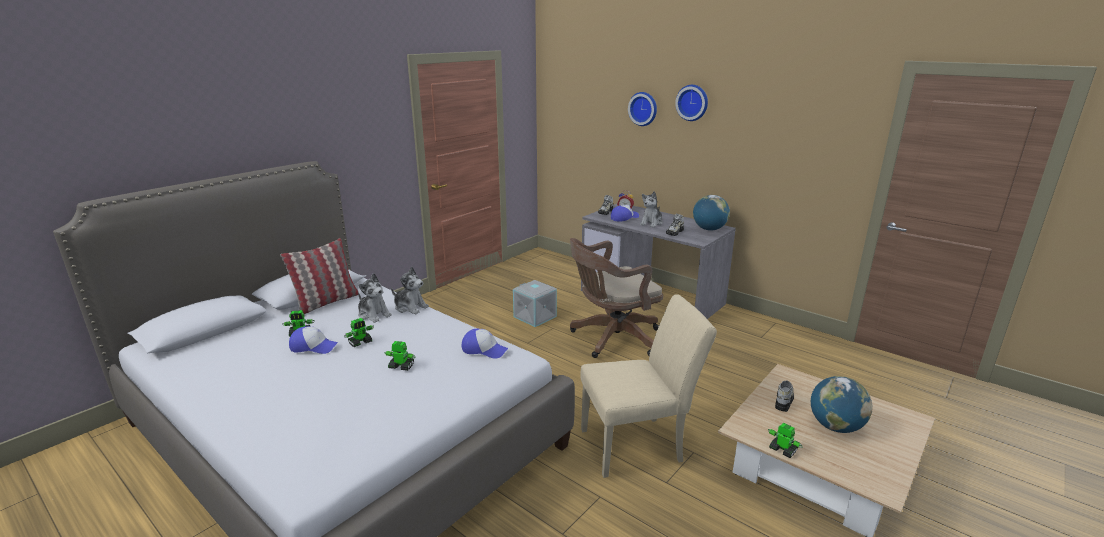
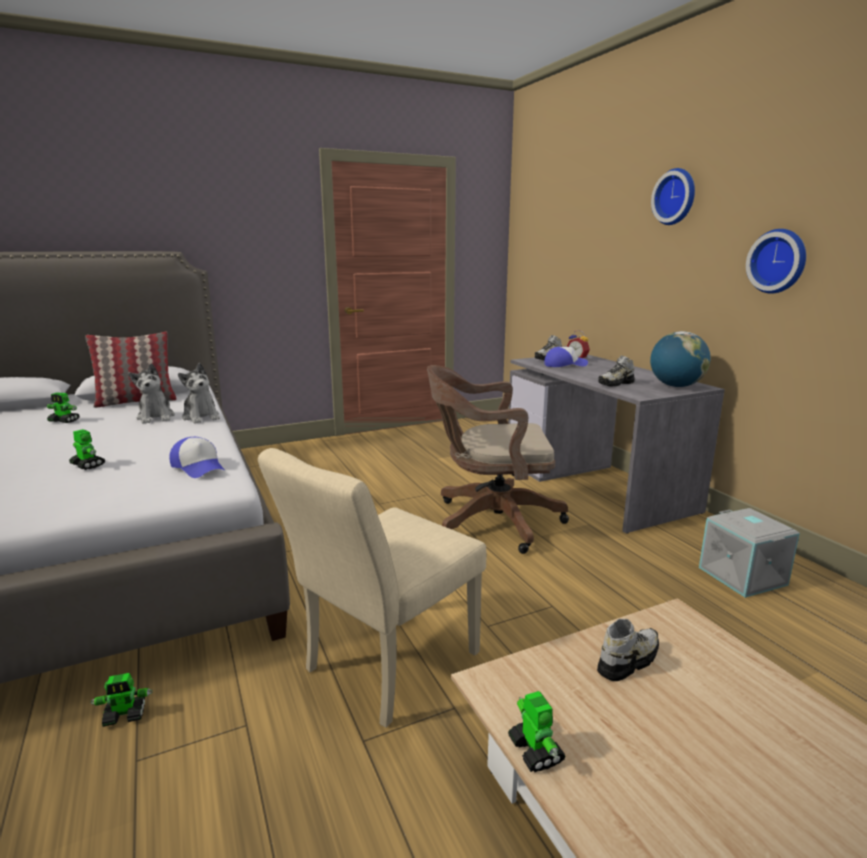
camera: 25 degrees right, 5 degrees down
(313, 346) = (50, 432): cap -> none
(360, 342) = (96, 437): toy robot -> toy robot (125, 715)
(535, 316) = (420, 478): grey storage box -> grey storage box (743, 576)
(639, 444) = (382, 667): beige chair -> beige chair turned 120 degrees clockwise
(643, 108) = (616, 217): wall clock -> wall clock (779, 261)
(651, 223) = (596, 372): plush toy -> none
(835, 426) = (698, 744): globe -> none

